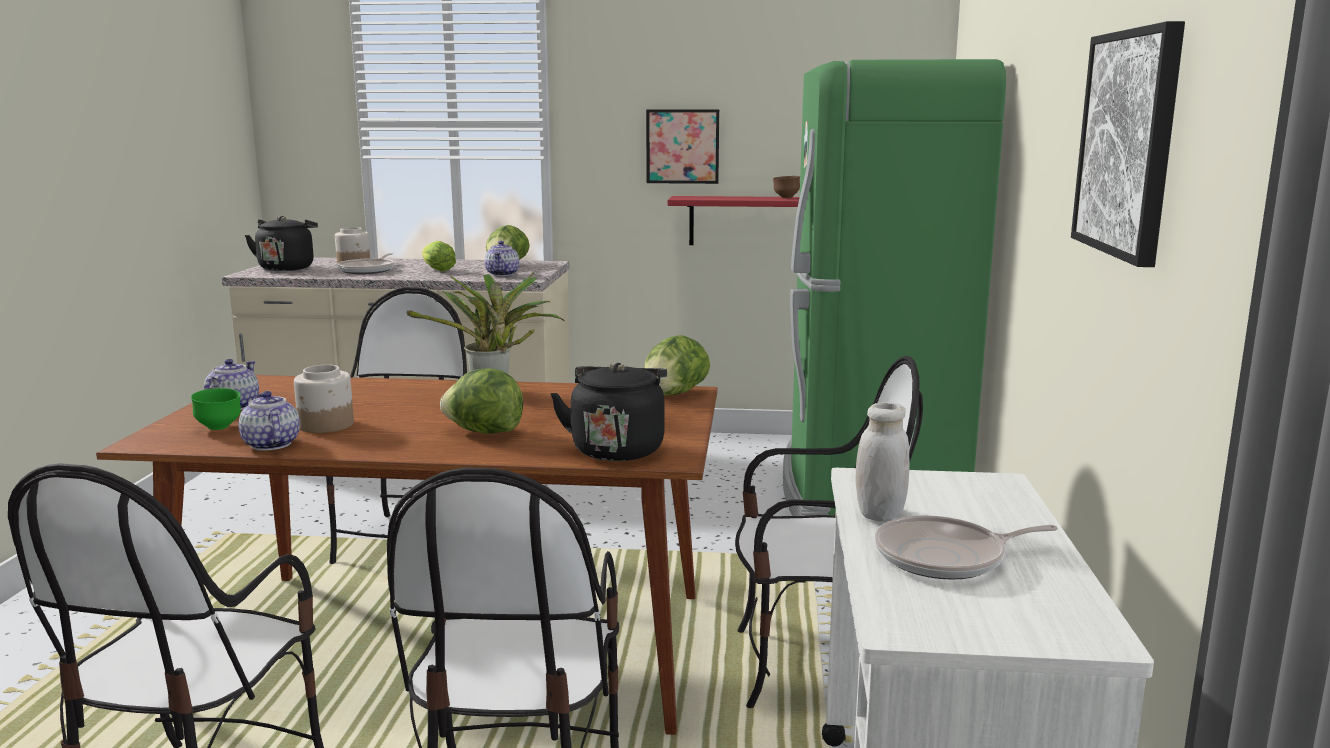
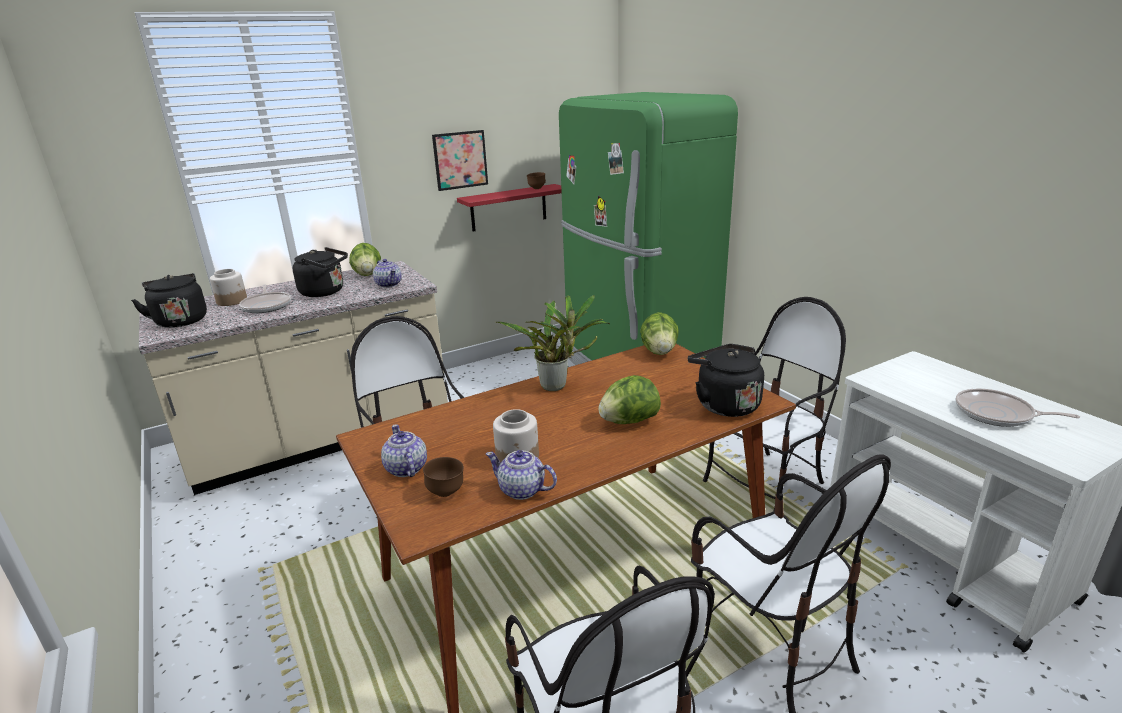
camera: 35 degrees left, 10 degrees up
(219, 428) = (446, 492): green bowl -> brown bowl
(436, 270) = (325, 292): lettuce -> black kettle
(880, 514) = (925, 399): white jar -> none
(946, 557) = (997, 414): frying pan -> frying pan turned 75 degrees clockwise
(1128, 143) = (950, 163): picture -> none

